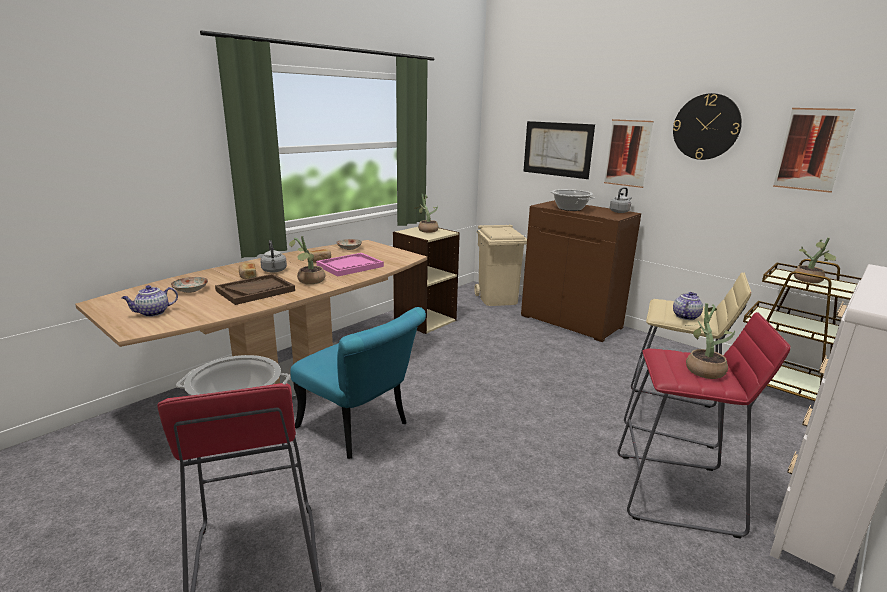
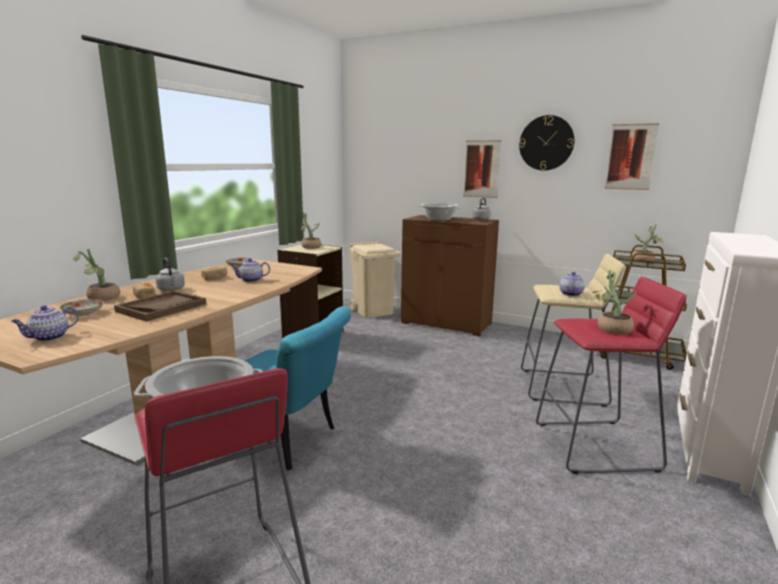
camera: 15 degrees left, 5 degrees down
(309, 281) = (216, 295): potted plant -> potted plant (101, 299)
(350, 266) = (250, 280): pink tray -> teapot
(557, 149) = (418, 169): picture -> none

